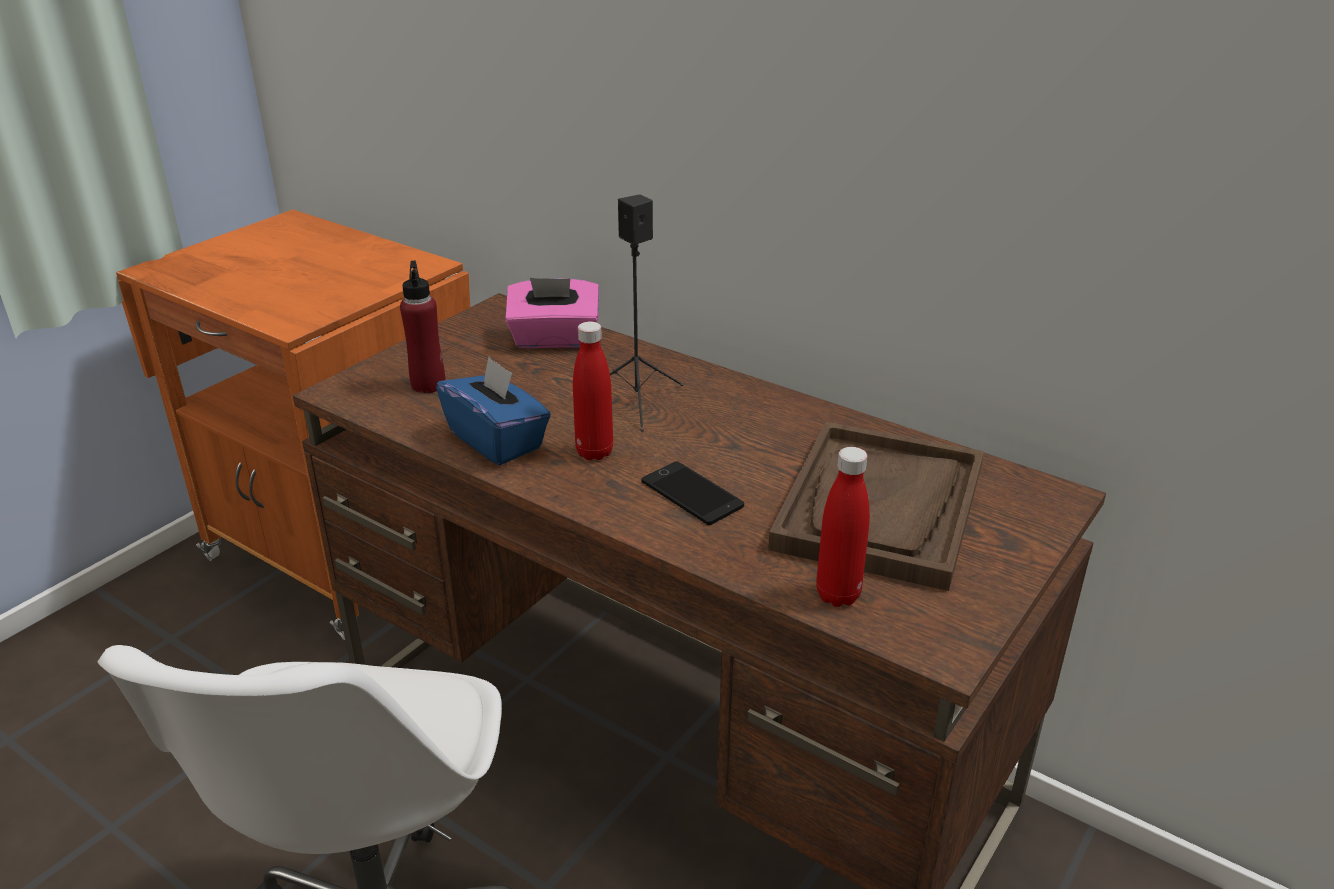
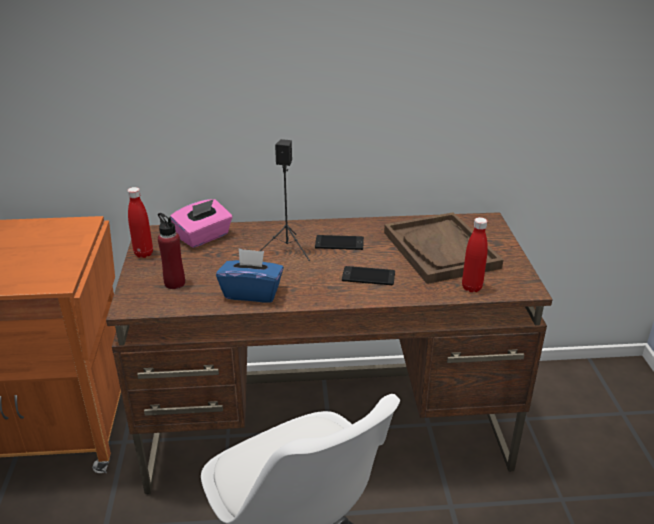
camera: 40 degrees left, 0 degrees up
(594, 452) = (303, 278): red bottle -> red bottle (143, 253)
(726, 425) = (339, 243): none -> phone

